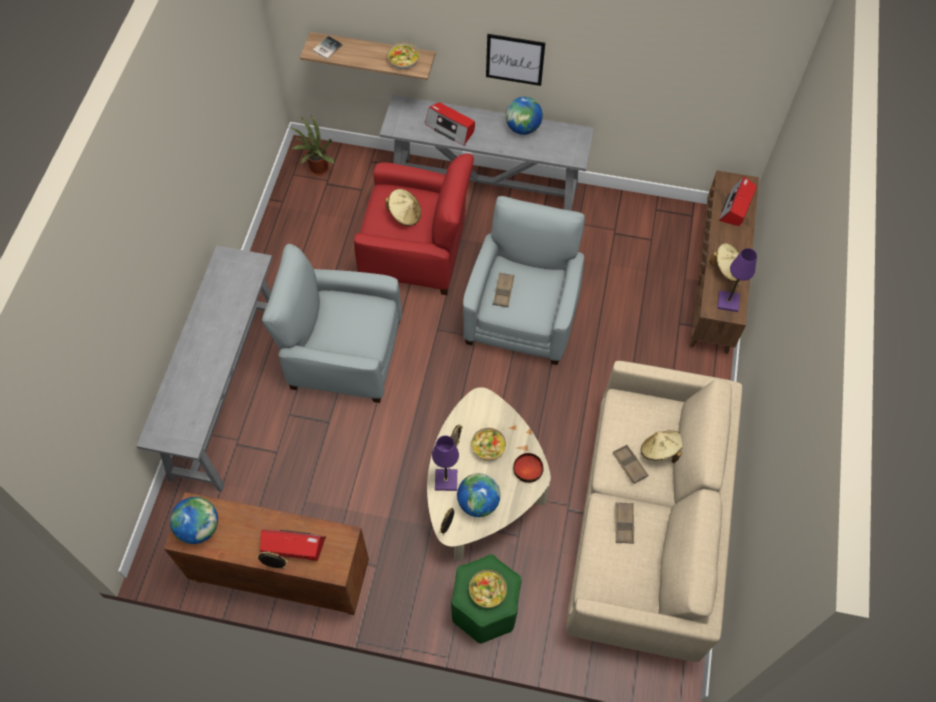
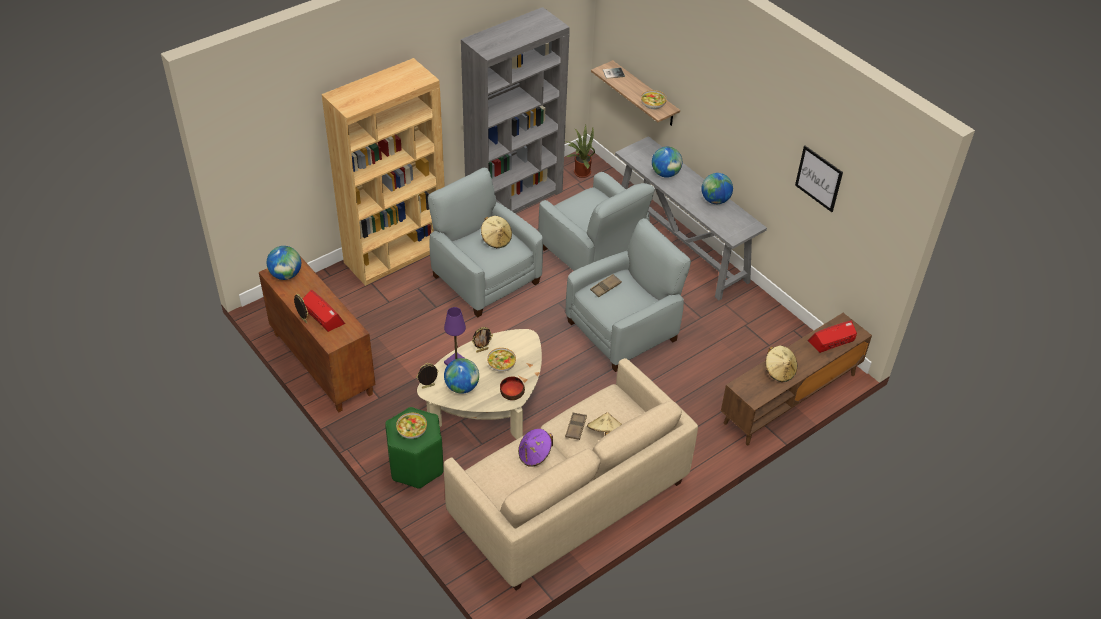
camera: 40 degrees right, 15 degrees down
(228, 392) = (396, 254): grey console table -> brown bookcase
(282, 242) = (514, 198): none -> grey bookcase
(405, 214) = (590, 210): beige hat -> beige hat (496, 239)
(416, 252) = (593, 253): red armchair -> grey armchair
(450, 128) = (665, 174): radio -> globe
(515, 59) = (726, 139): picture -> picture (819, 178)
(624, 524) = (534, 455): brown tray -> purple hat
(728, 302) = (757, 389): purple table lamp -> none

